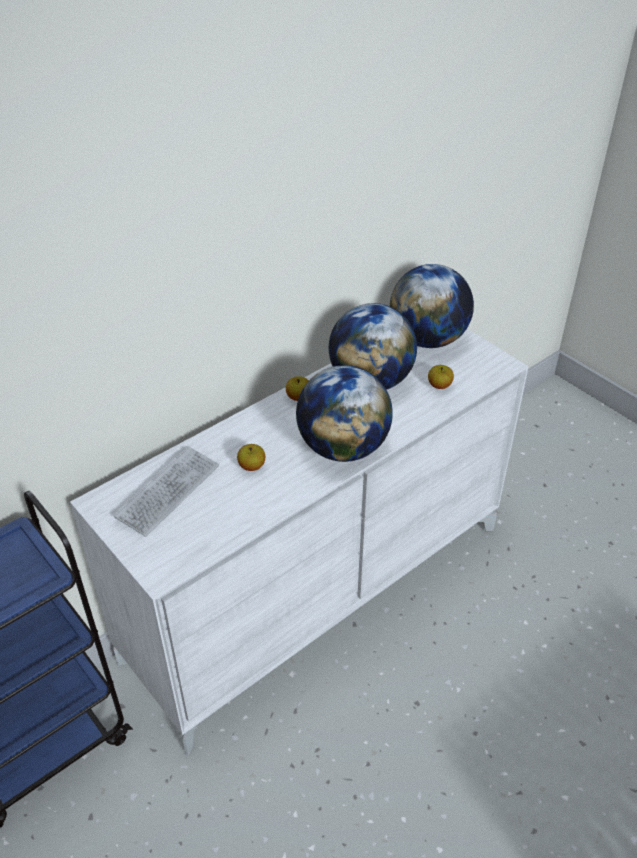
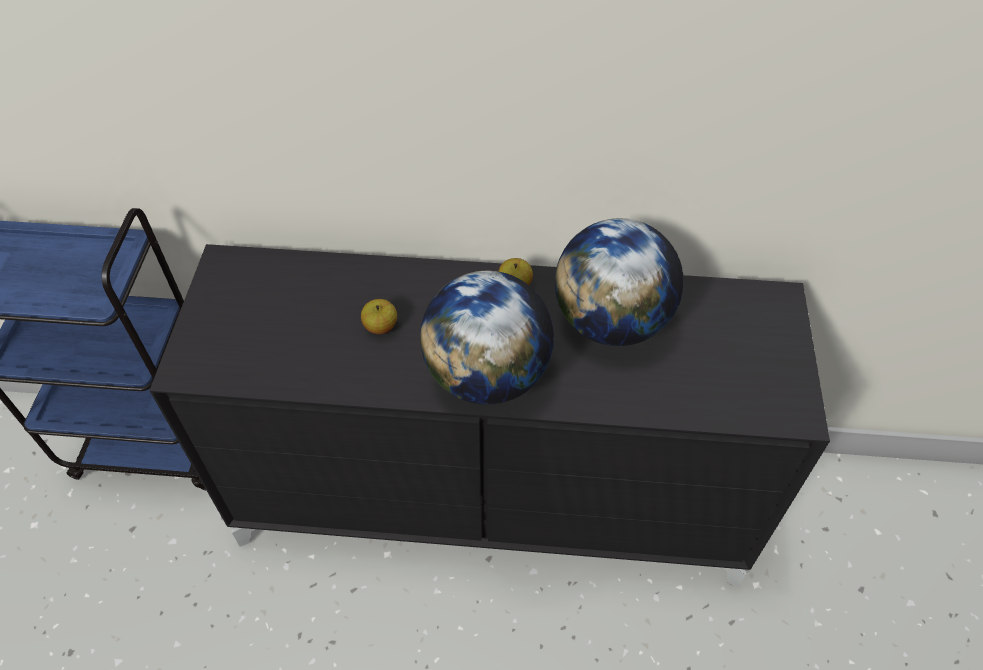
camera: 45 degrees right, 10 degrees up
(168, 492) = (284, 296): keyboard -> none
(318, 591) = (492, 497): white dresser -> black dresser
(428, 339) = (743, 317): globe -> none
(439, 385) = (682, 383): apple -> none

